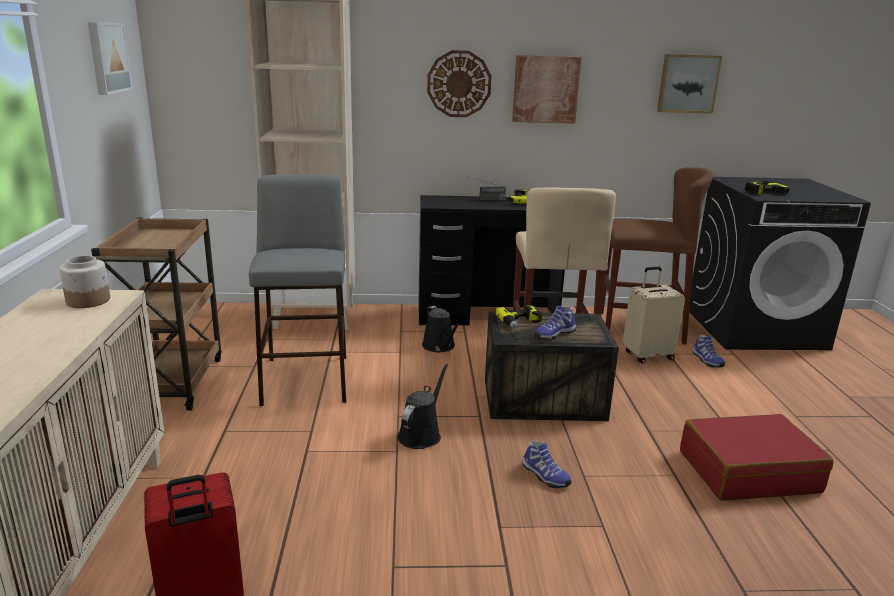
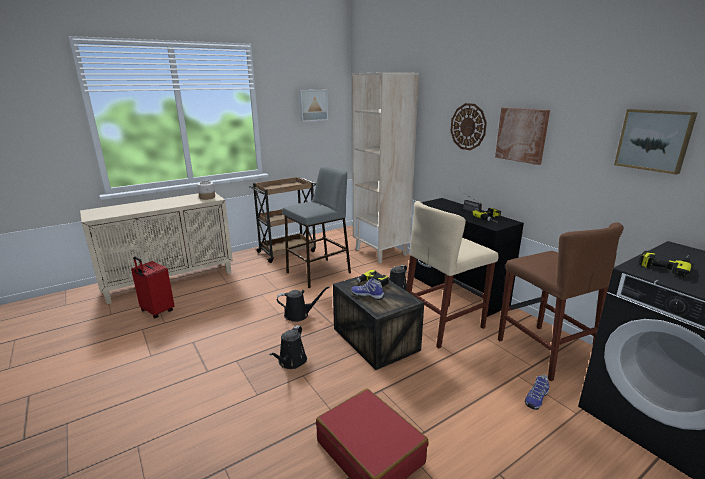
camera: 60 degrees right, 0 degrees up
(544, 476) = (291, 362): shoe -> black watering can
(647, 355) = (497, 365): beige suitcase -> none

